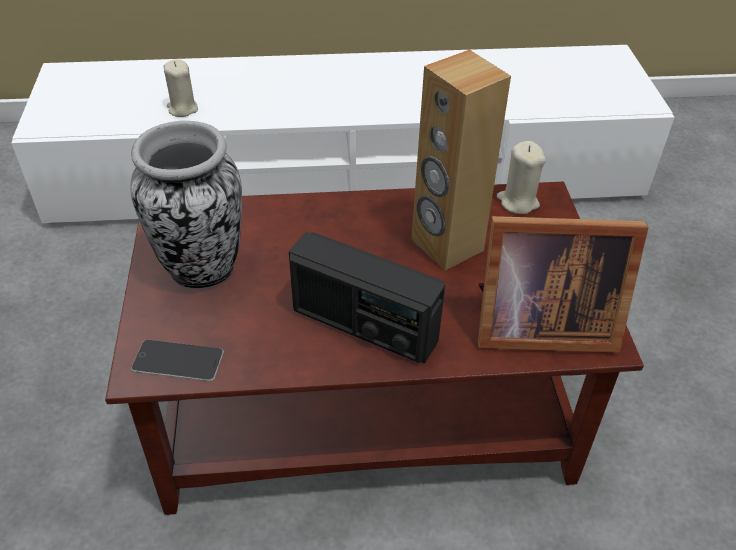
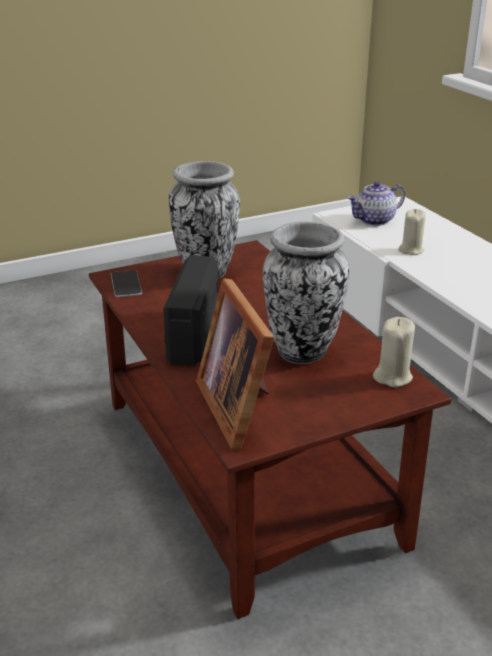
camera: 70 degrees right, 15 degrees down
(86, 105) = (374, 220): none -> teapot
(446, 245) = (303, 352): brown speaker -> vase

